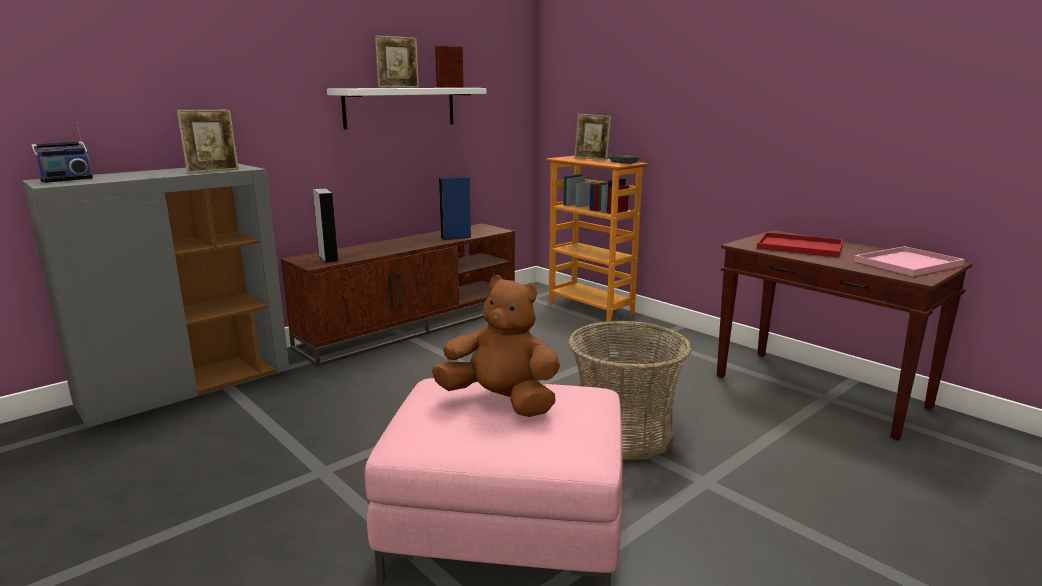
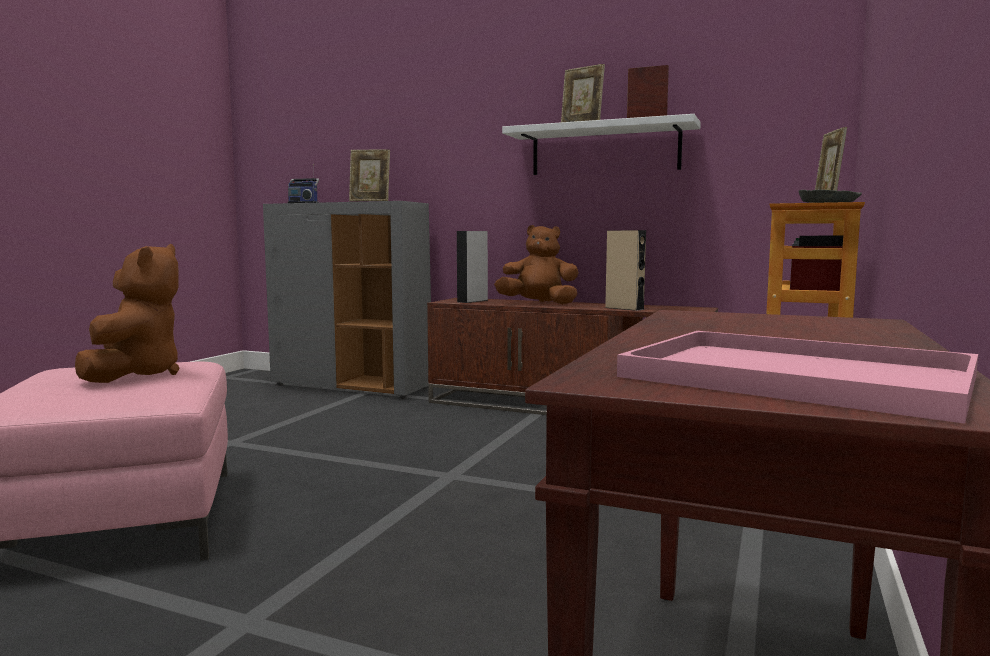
camera: 65 degrees right, 10 degrees down
(387, 247) = (539, 303): none -> brown plush toy
(456, 237) = (624, 308): blue speaker -> beige speaker
(624, 434) = (371, 546): basket -> none
(798, 246) = (757, 327): red tray -> none

